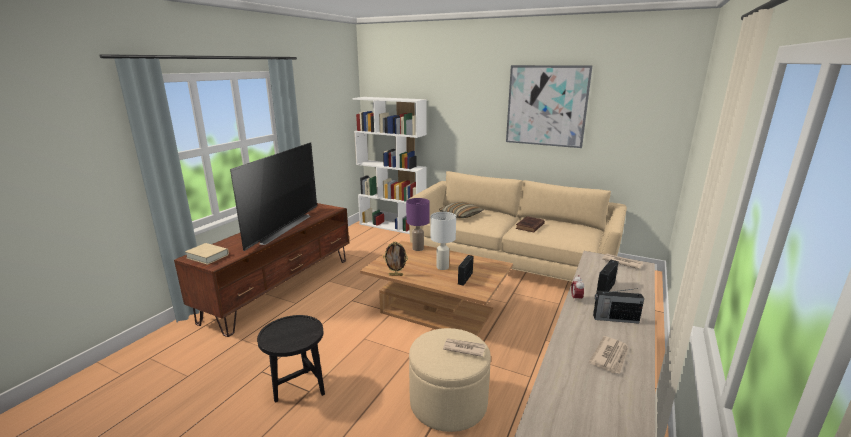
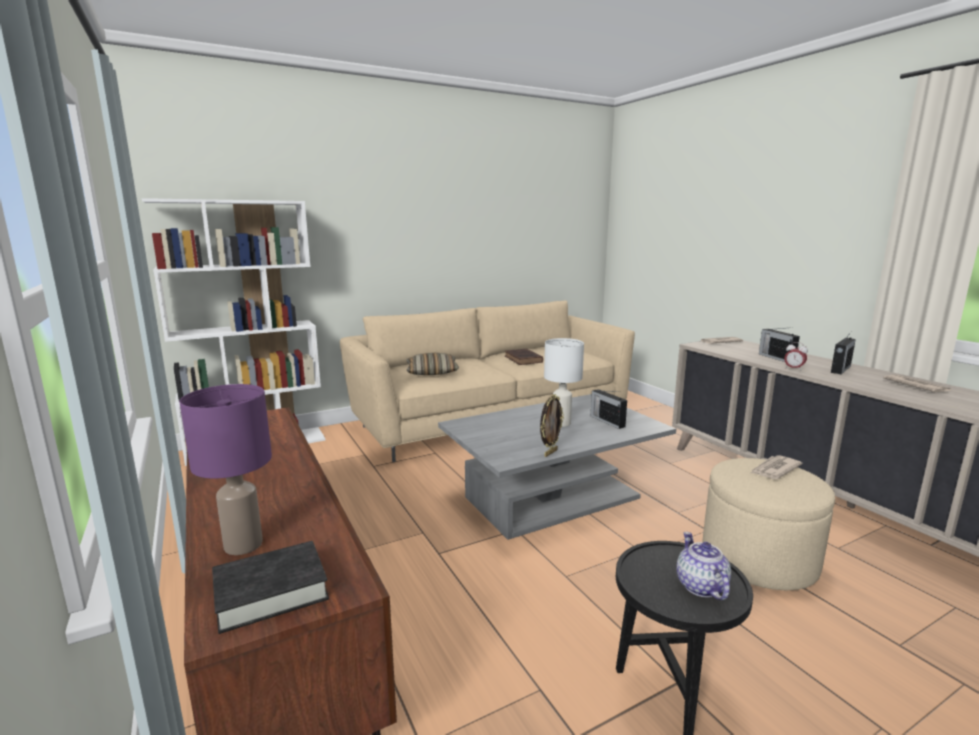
camera: 55 degrees left, 5 degrees down
(207, 256) = (271, 592): beige book -> black book
(280, 228) = (264, 473): television -> none
(287, 338) = (700, 586): none -> teapot
(418, 249) = (484, 420): purple table lamp -> purple table lamp (244, 545)
(437, 311) = (552, 497): brown coffee table -> grey coffee table
(546, 106) = (477, 207): picture -> none

